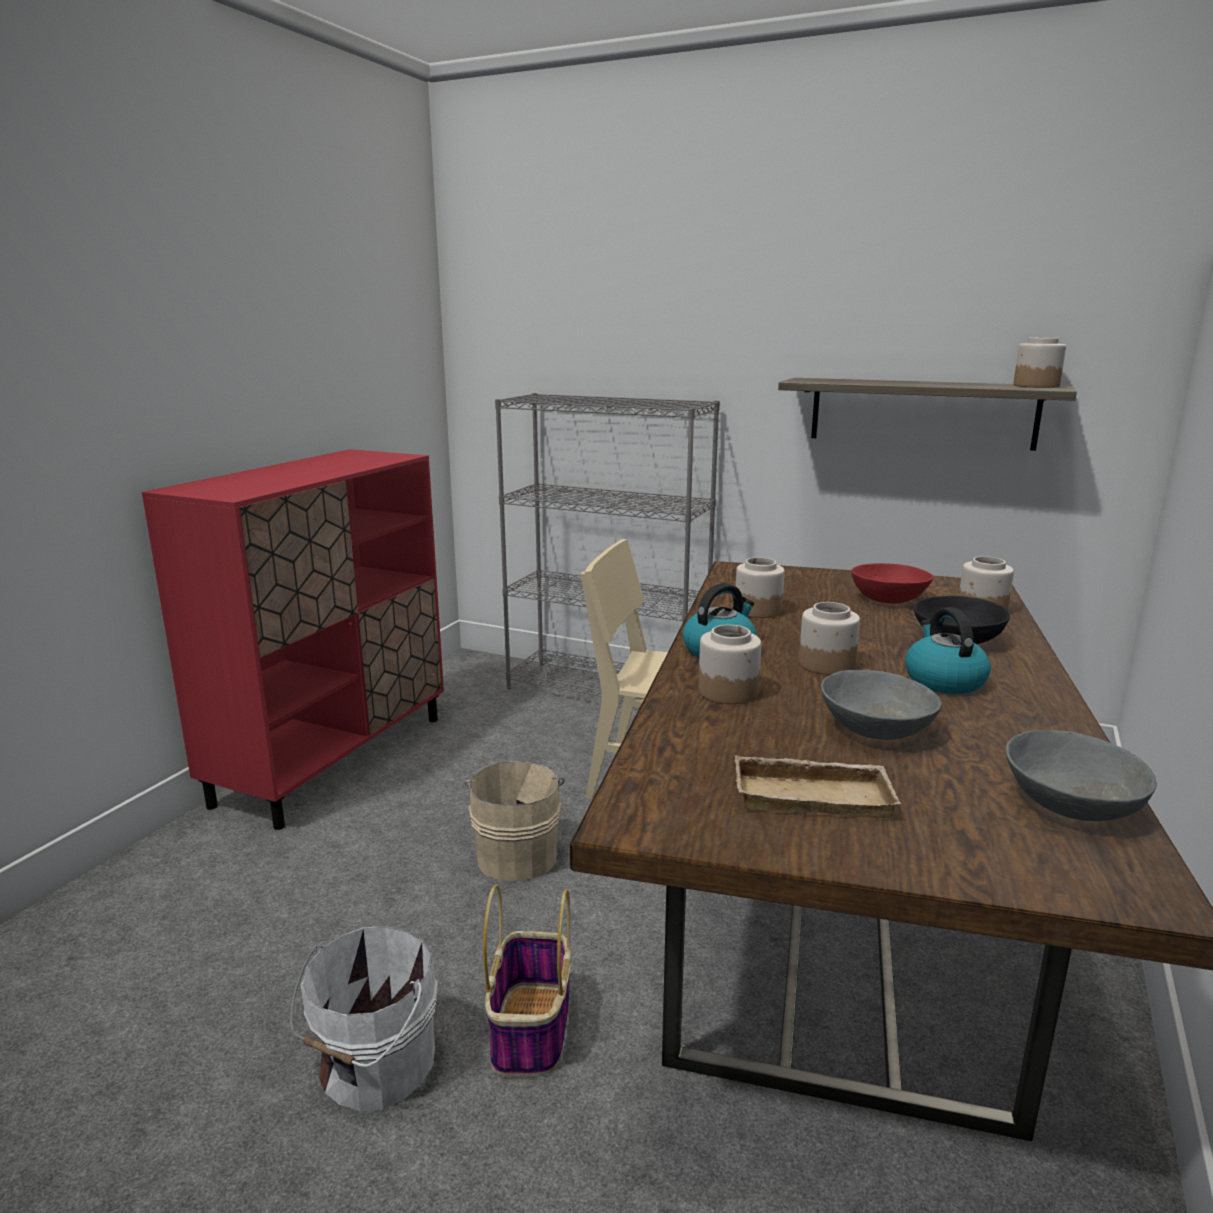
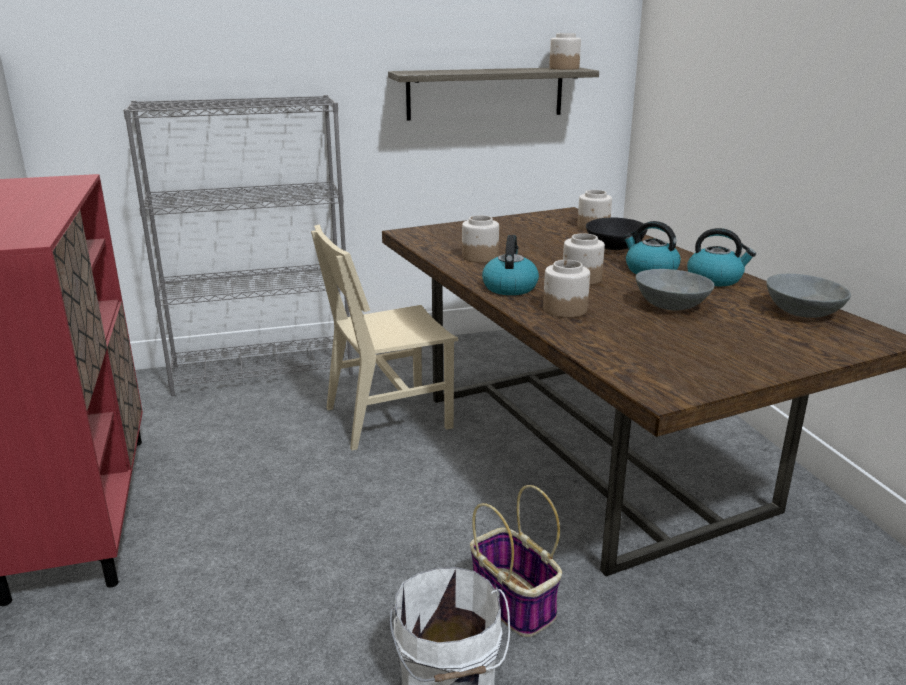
camera: 40 degrees left, 5 degrees up
(517, 854) = (356, 508): beige bucket -> none
(813, 794) = (709, 347): beige tray -> none
(889, 599) = (538, 232): red bowl -> none
(1021, 718) = (715, 279): none -> kettle

